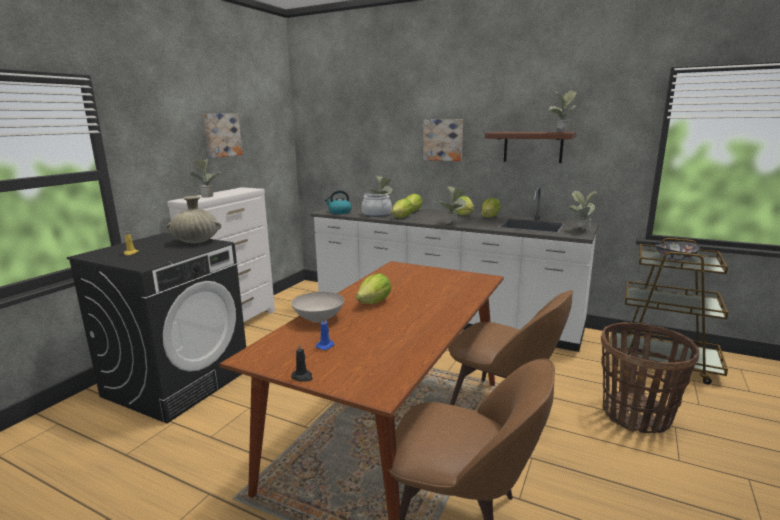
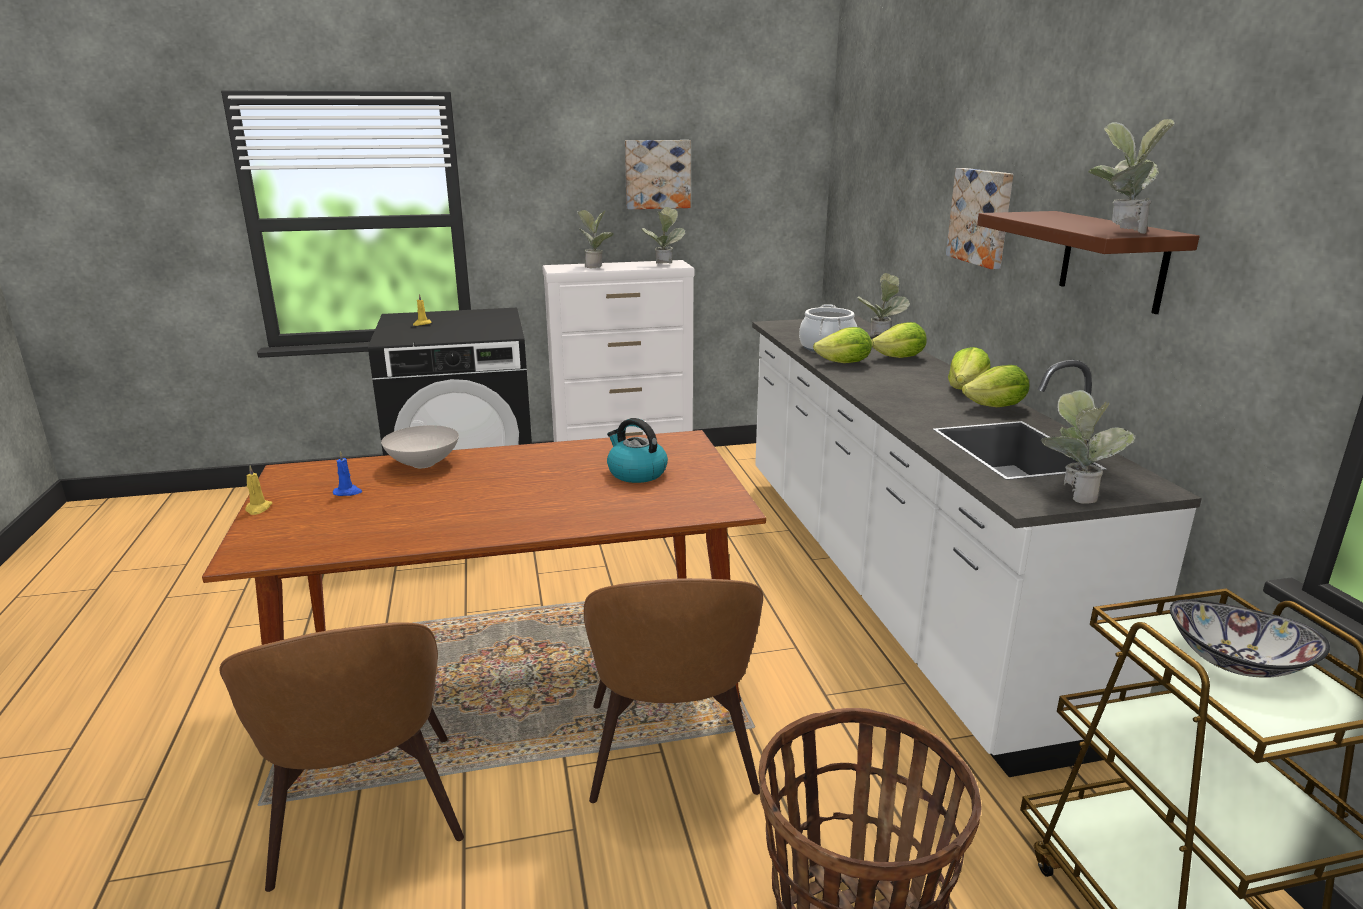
camera: 50 degrees right, 5 degrees up
(196, 241) = (500, 326): beige vase -> none
(302, 377) = (258, 508): black candle -> yellow candle
(339, 212) = (791, 330): kettle -> kettle (636, 473)
(374, 302) = (515, 472): lettuce -> none
(453, 223) = (880, 397): potted plant -> potted plant (664, 265)

